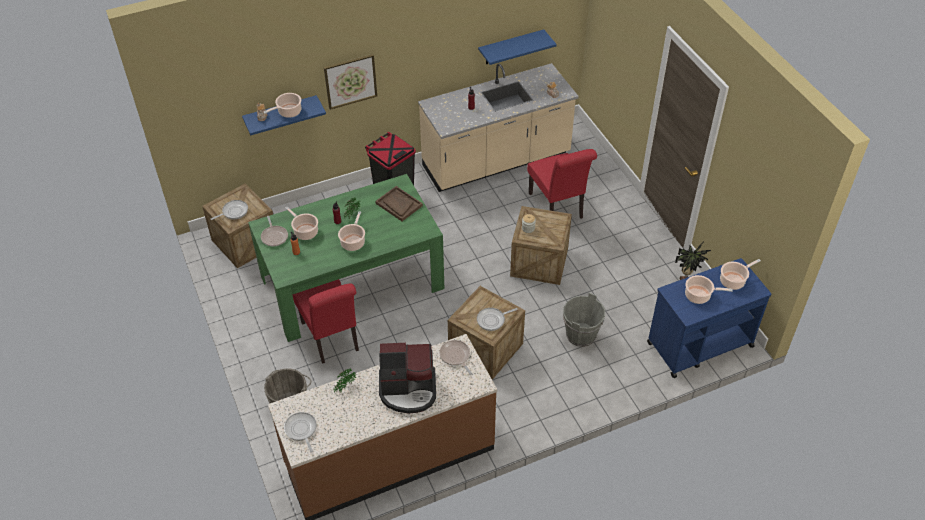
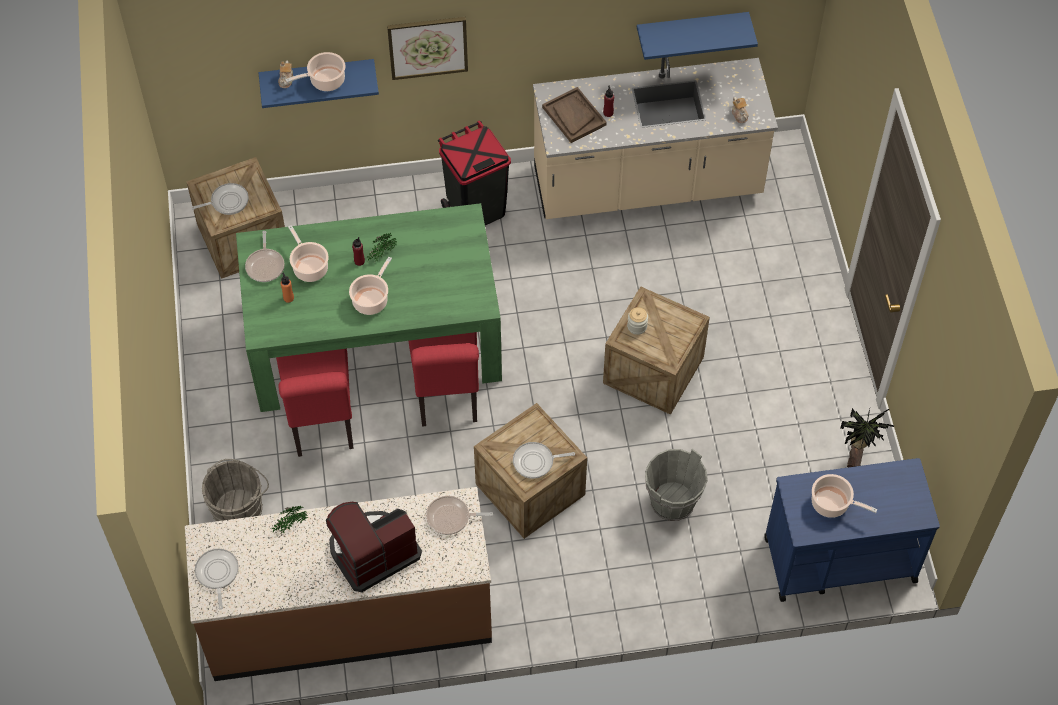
camera: 15 degrees right, 10 degrees up
(398, 204) = (453, 253): brown tray -> brown tray (574, 116)
(408, 390) = (372, 552): coffee machine -> coffee machine turned 135 degrees clockwise
(455, 356) = (451, 517): frying pan -> frying pan turned 75 degrees counterclockwise
(557, 208) = (712, 286): red chair -> red chair (446, 394)
(733, 281) = (892, 492): cooking pot -> none

